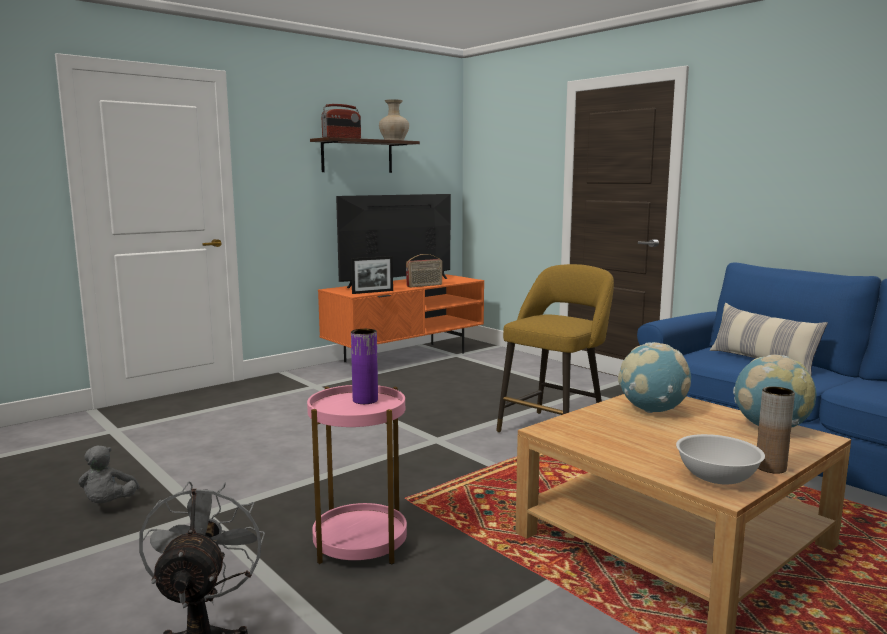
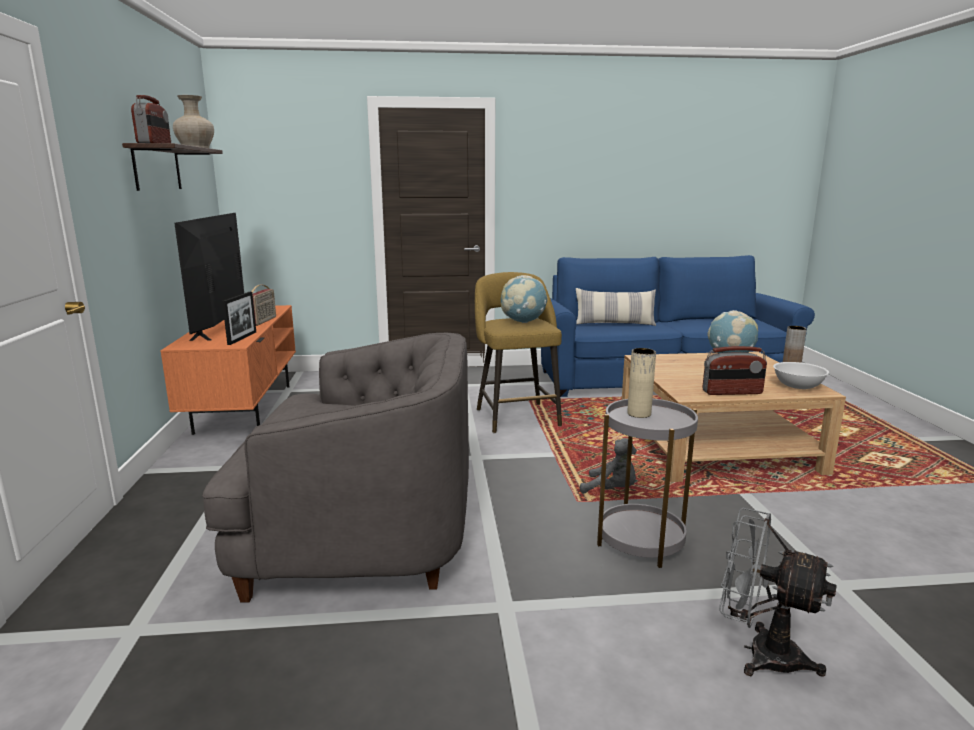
camera: 55 degrees left, 5 degrees up
(109, 504) = (406, 669): grey plush toy -> grey plush toy (612, 490)
(264, 443) = (362, 532): none -> grey armchair
(360, 544) = (641, 541): pink side table -> grey side table
(365, 400) = (639, 414): purple vase -> beige vase
(604, 447) = (732, 392): none -> radio
(652, 410) = (675, 366): globe -> globe (523, 321)

